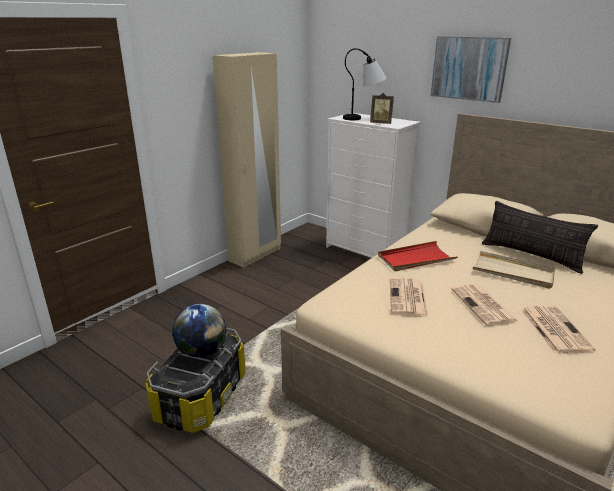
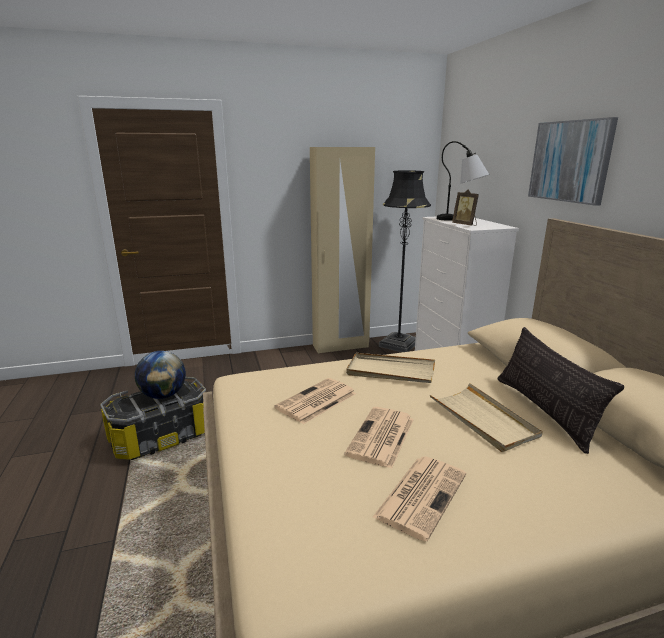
camera: 35 degrees right, 5 degrees down
(301, 239) = (398, 344): none -> black floor lamp
(415, 259) = (390, 371): red tray -> beige tray

